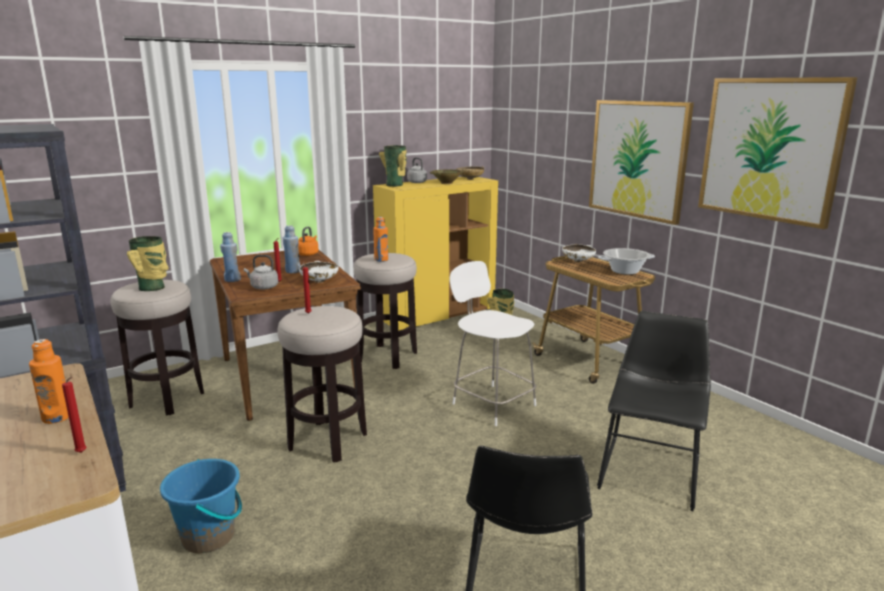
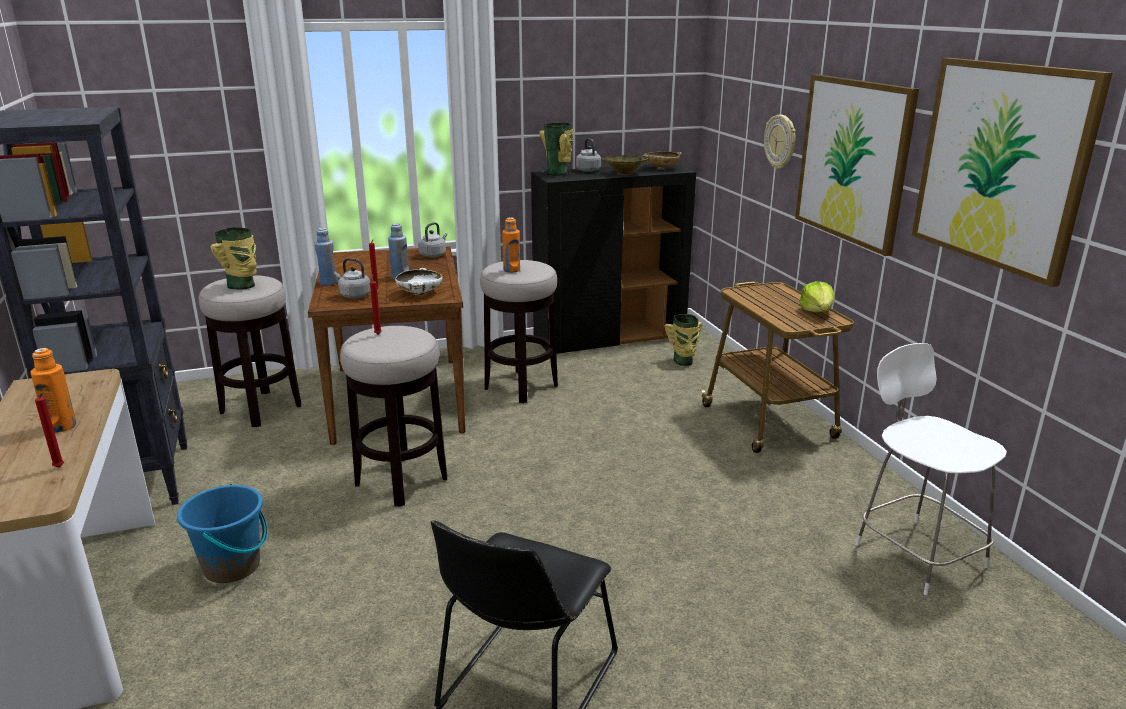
camera: 15 degrees right, 5 degrees up
(308, 254) = (434, 255): orange kettle -> grey kettle
(437, 315) = (609, 339): yellow cabinet -> black cabinet
(491, 403) = (612, 461): white chair -> white chair (916, 553)
(569, 152) = (780, 142): none -> wall clock
(578, 261) = (767, 290): white bowl -> none
(625, 271) = (817, 311): cooking pot -> lettuce
(650, 469) = (761, 574): black chair -> none

